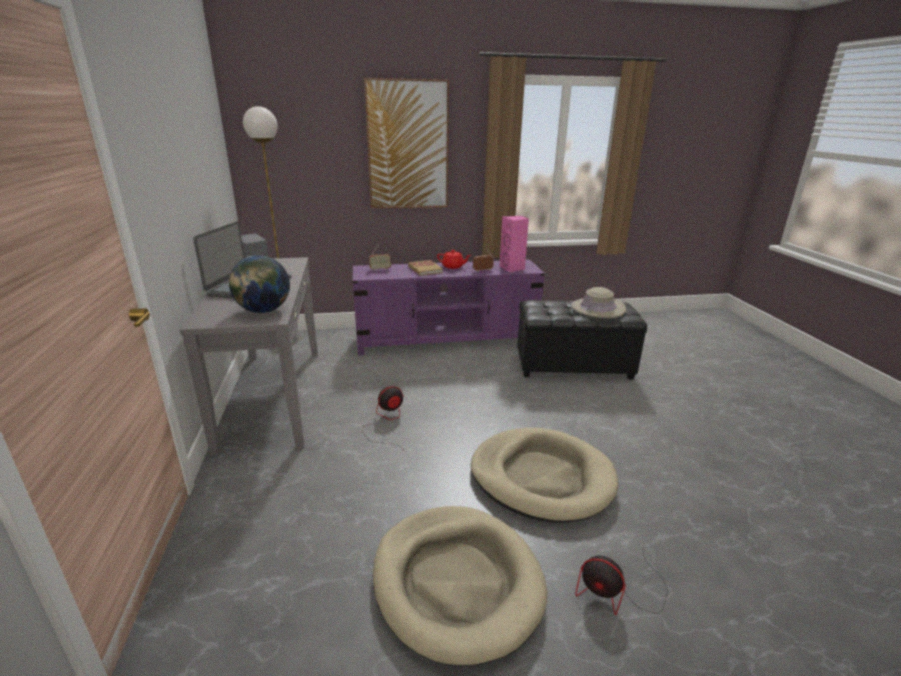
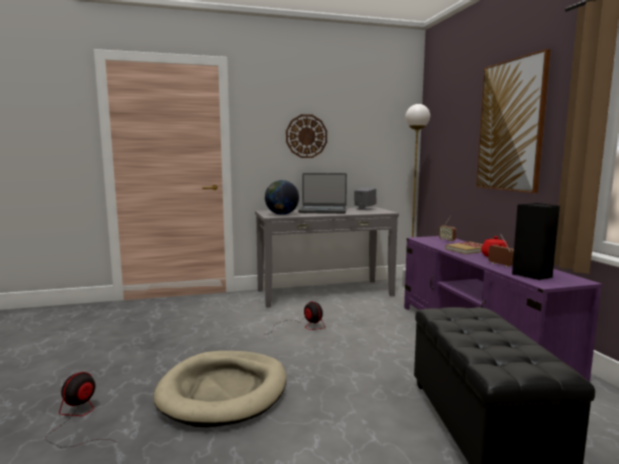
camera: 85 degrees right, 15 degrees down
(176, 169) = (306, 136): none -> wall clock
(457, 582) = (128, 358): beige dog bed -> none
(512, 268) = (532, 275): pink speaker -> black speaker
(598, 308) = (503, 346): beige hat -> none

